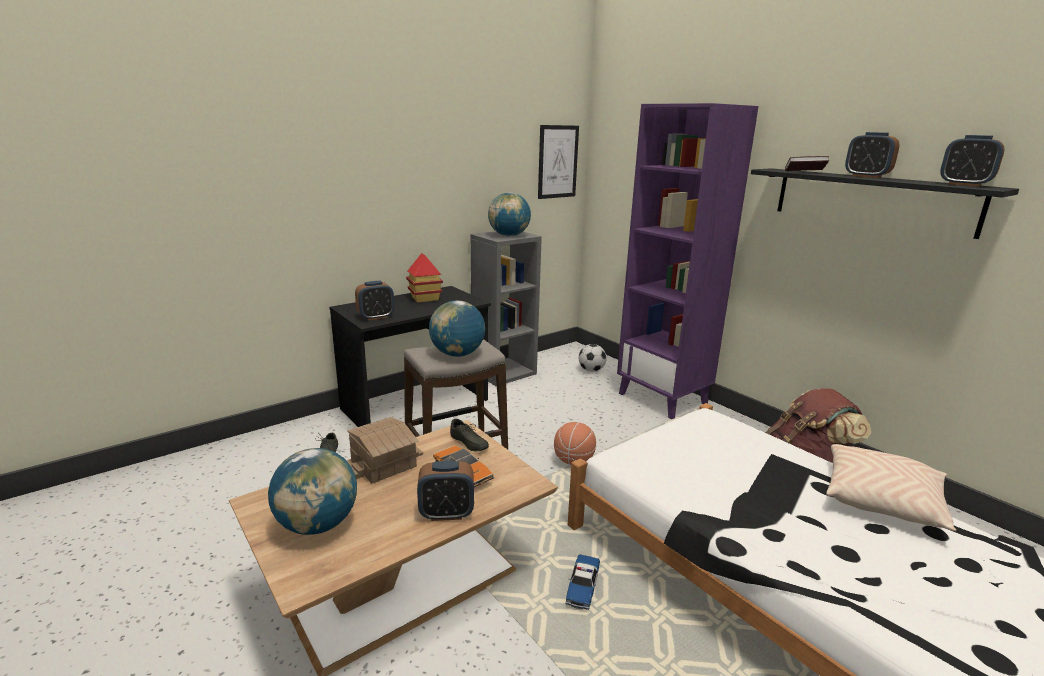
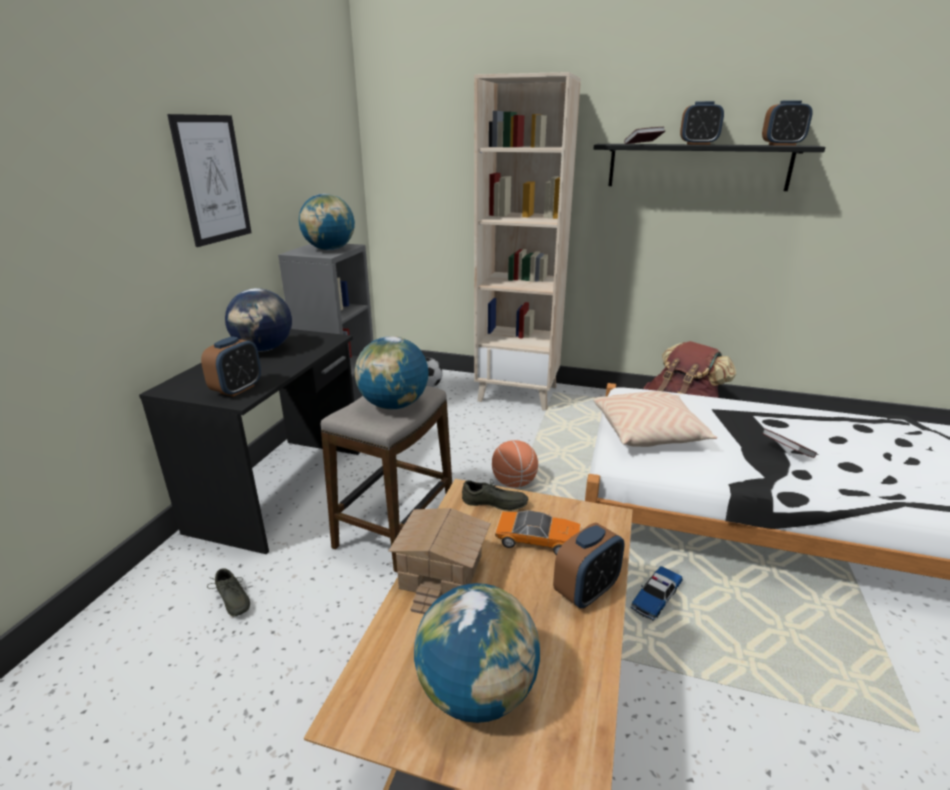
camera: 35 degrees left, 5 degrees up
(425, 298) = (264, 349): toy house -> globe
(558, 162) = (340, 153): picture -> picture (212, 180)
(582, 586) = (656, 597): toy car -> toy car turned 60 degrees clockwise
(663, 398) = (518, 393): purple bookcase -> beige bookcase
(788, 512) = (786, 451): none -> book
(882, 500) = (811, 417): beige pillow -> beige pillow (649, 433)

